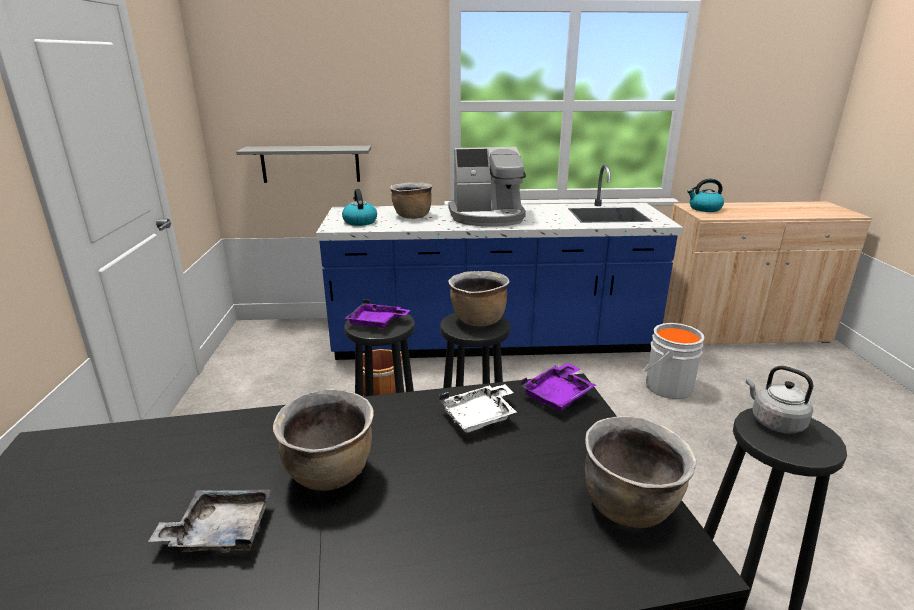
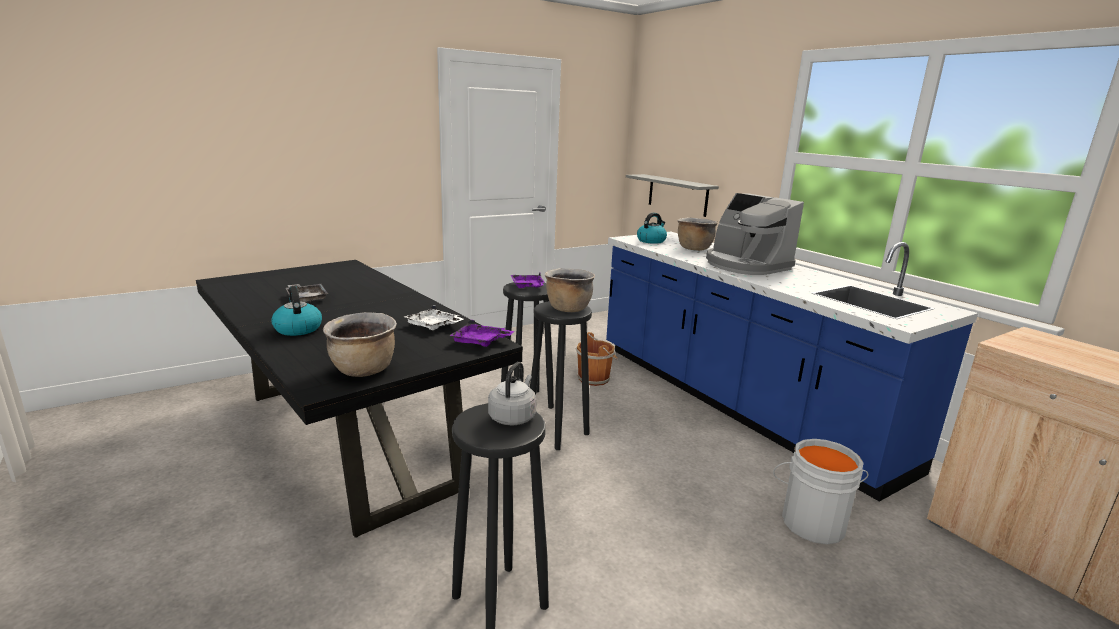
camera: 60 degrees right, 5 degrees down
(331, 473) = (356, 306): brown cooking pot -> none
(704, 209) = (1045, 343): kettle -> kettle (297, 329)

